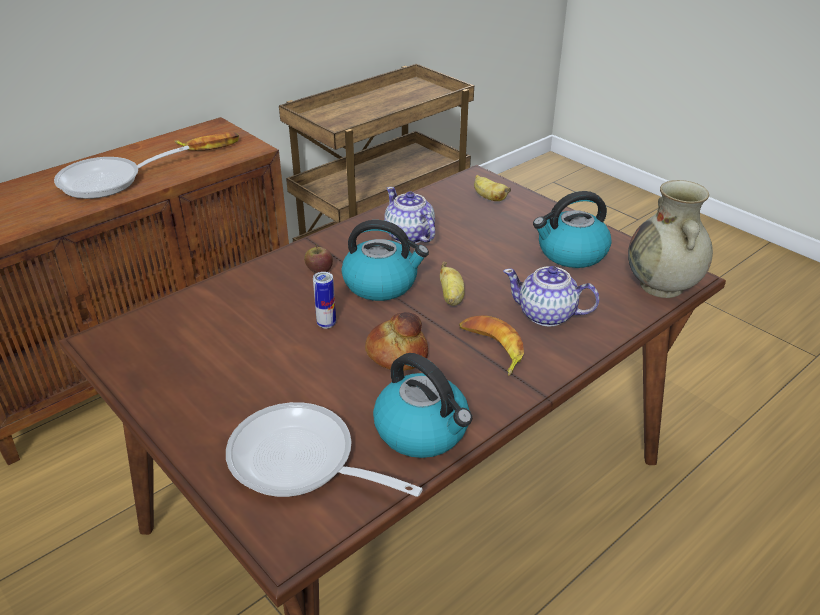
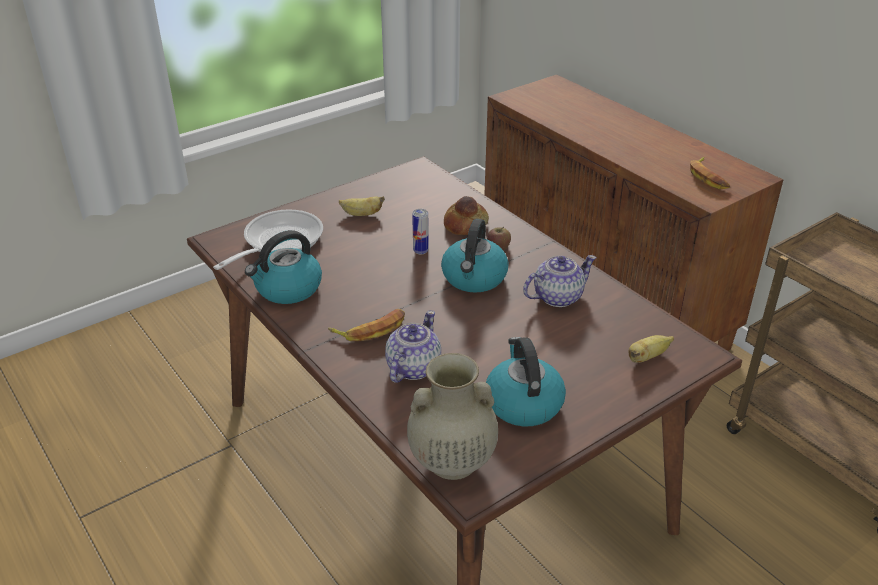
camera: 95 degrees right, 0 degrees up
(108, 181) = (624, 139): frying pan -> none
(397, 354) = (375, 282): bread -> bread (465, 225)
(451, 297) = (448, 314): banana -> banana (361, 214)

